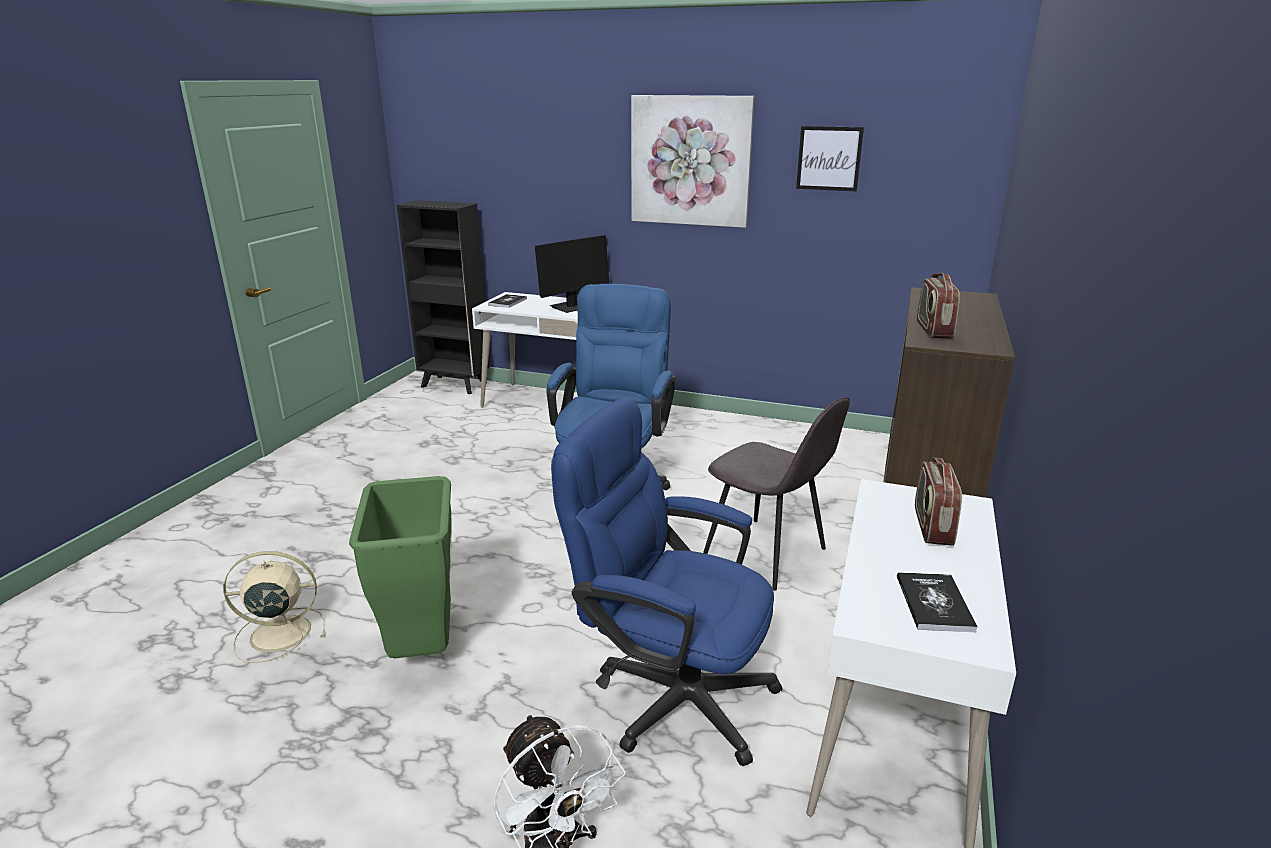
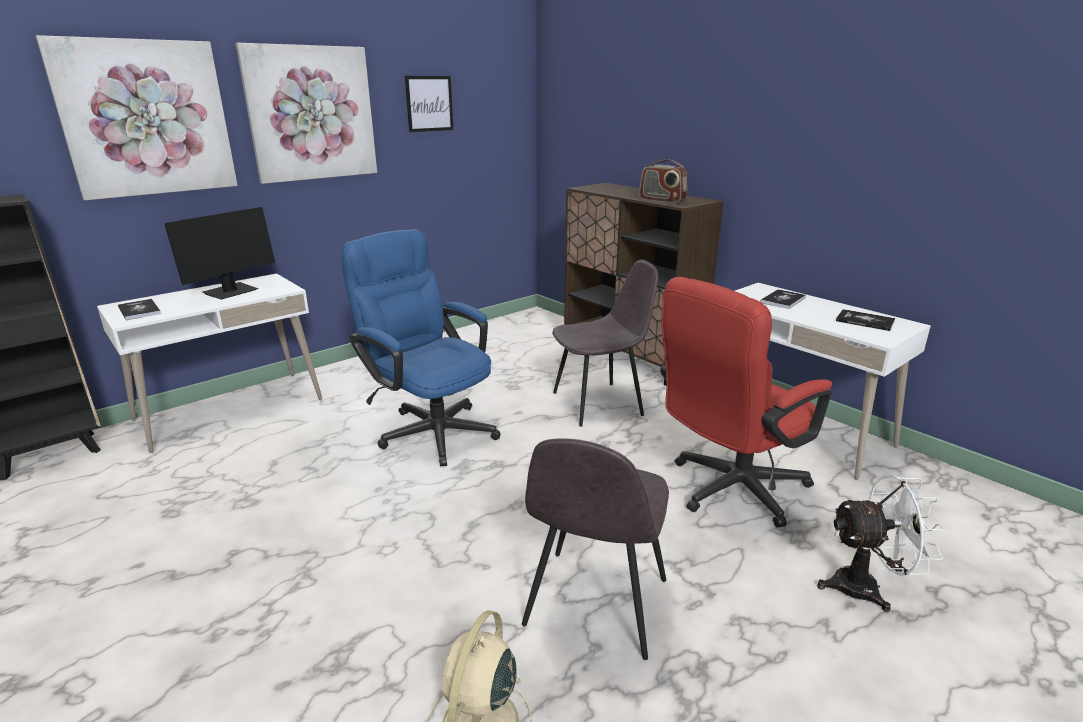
camera: 60 degrees left, 0 degrees up
(422, 649) = (595, 605): green trash can -> grey chair
(559, 156) = (146, 118): none -> picture
(572, 307) = (231, 292): monitor -> monitor turned 45 degrees clockwise
(669, 693) = (729, 491): blue office chair -> red office chair
(932, 526) = (782, 300): radio -> book

